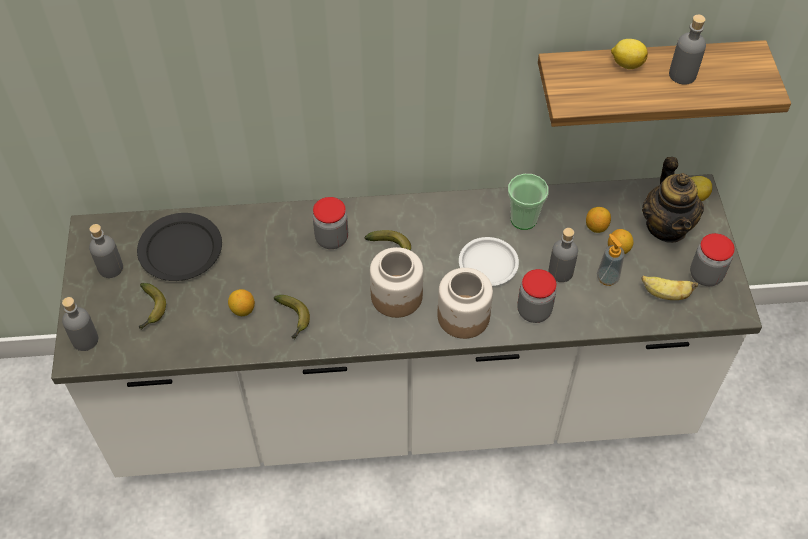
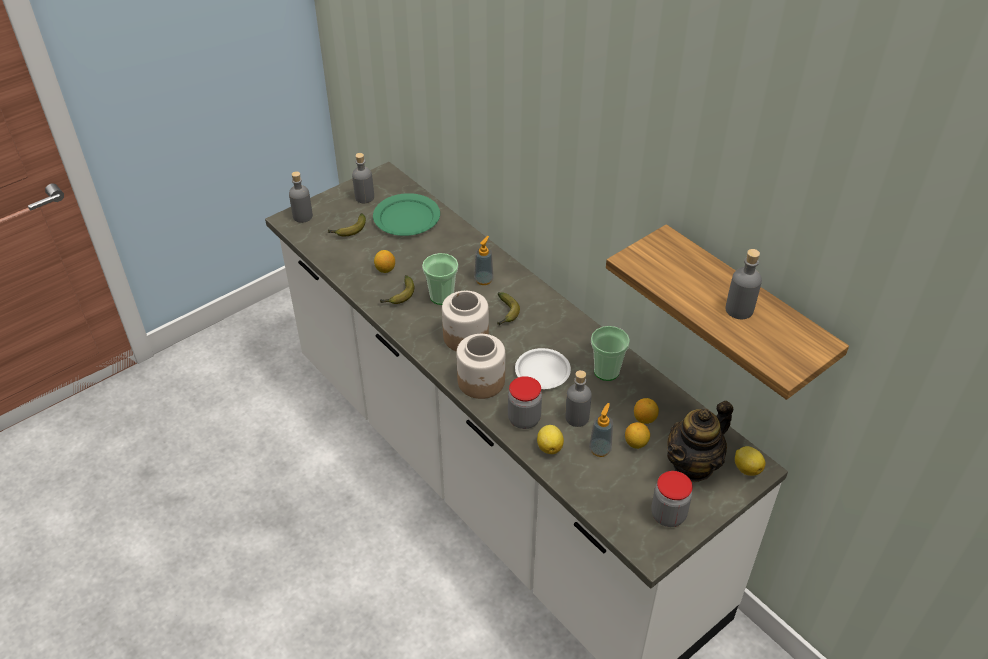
camera: 55 degrees right, 10 degrees down
(181, 249) = (407, 218): black plate -> green plate
(325, 285) = (441, 296): none -> cup
(331, 239) = (484, 280): jar -> soap dispenser
(626, 64) = (712, 273): lemon -> lemon (549, 447)
(665, 294) = (620, 495): banana -> none

